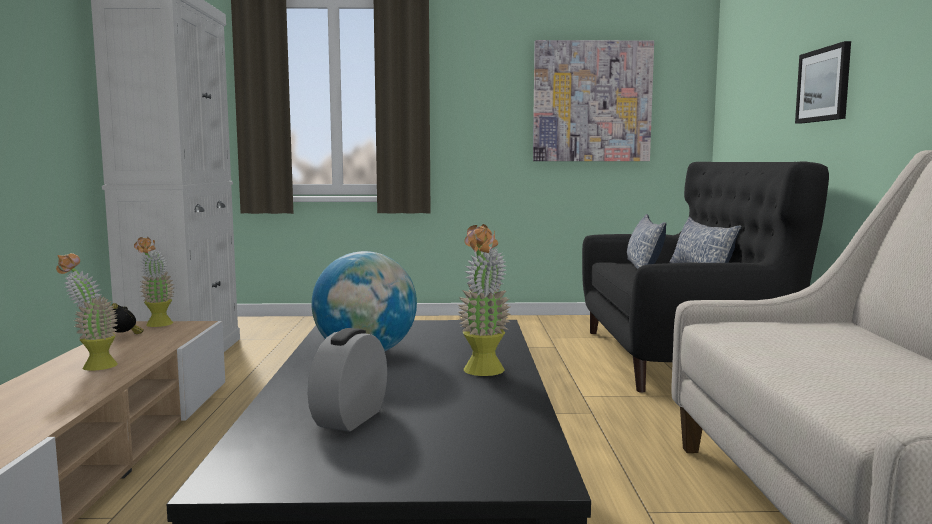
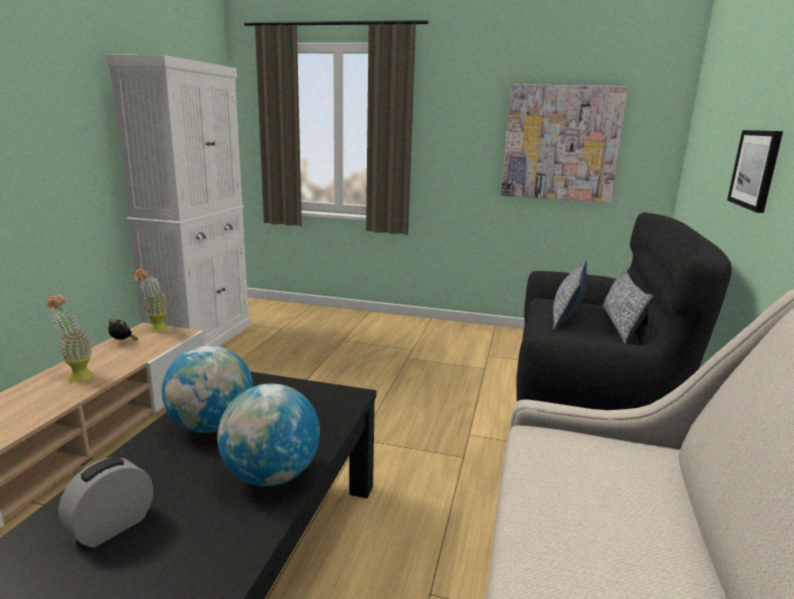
camera: 15 degrees right, 10 degrees up
(483, 373) = (271, 476): potted plant -> globe

